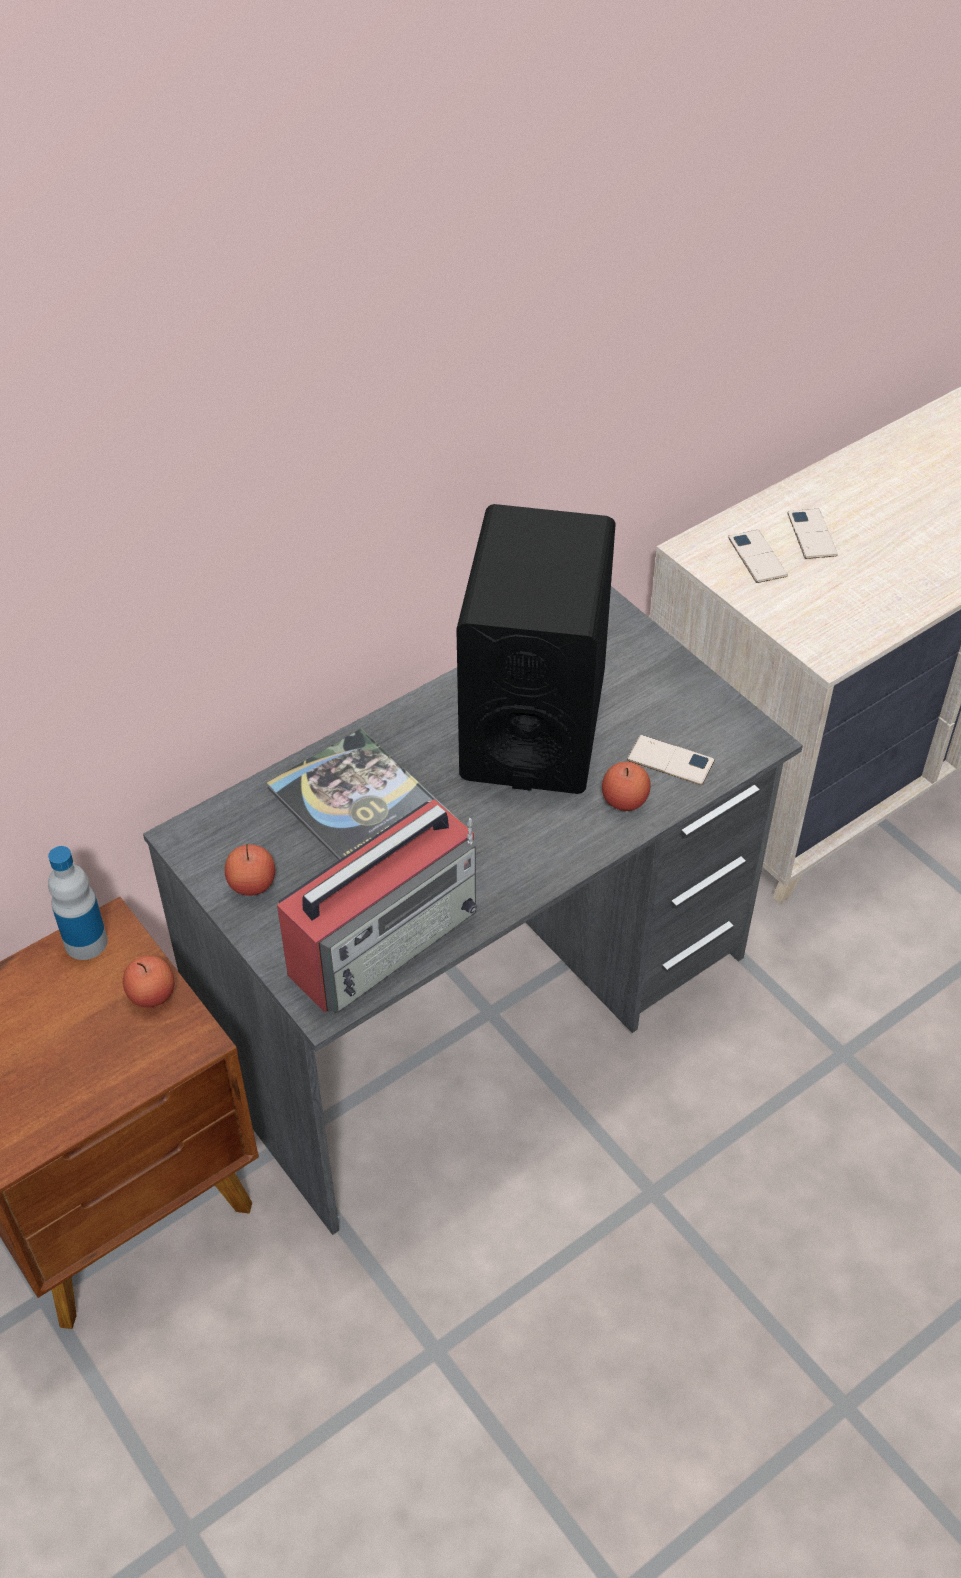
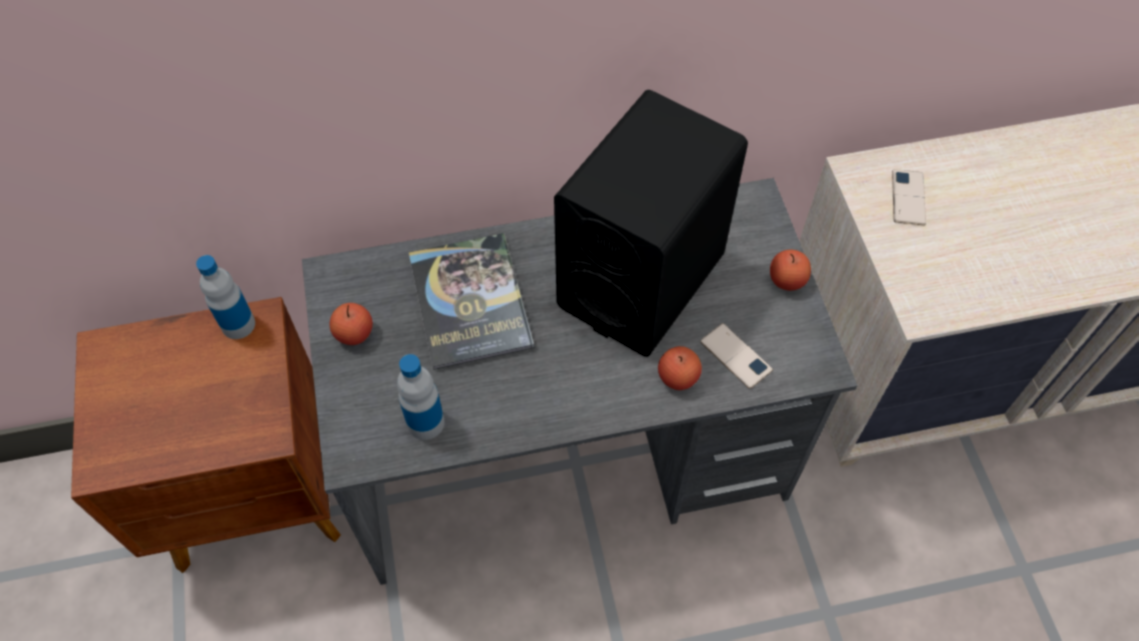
camera: 25 degrees right, 10 degrees up
(152, 994) = (259, 386): apple -> apple (787, 280)
(386, 939) = (425, 422): radio -> bottle
(811, 534) = (969, 193): phone -> none

